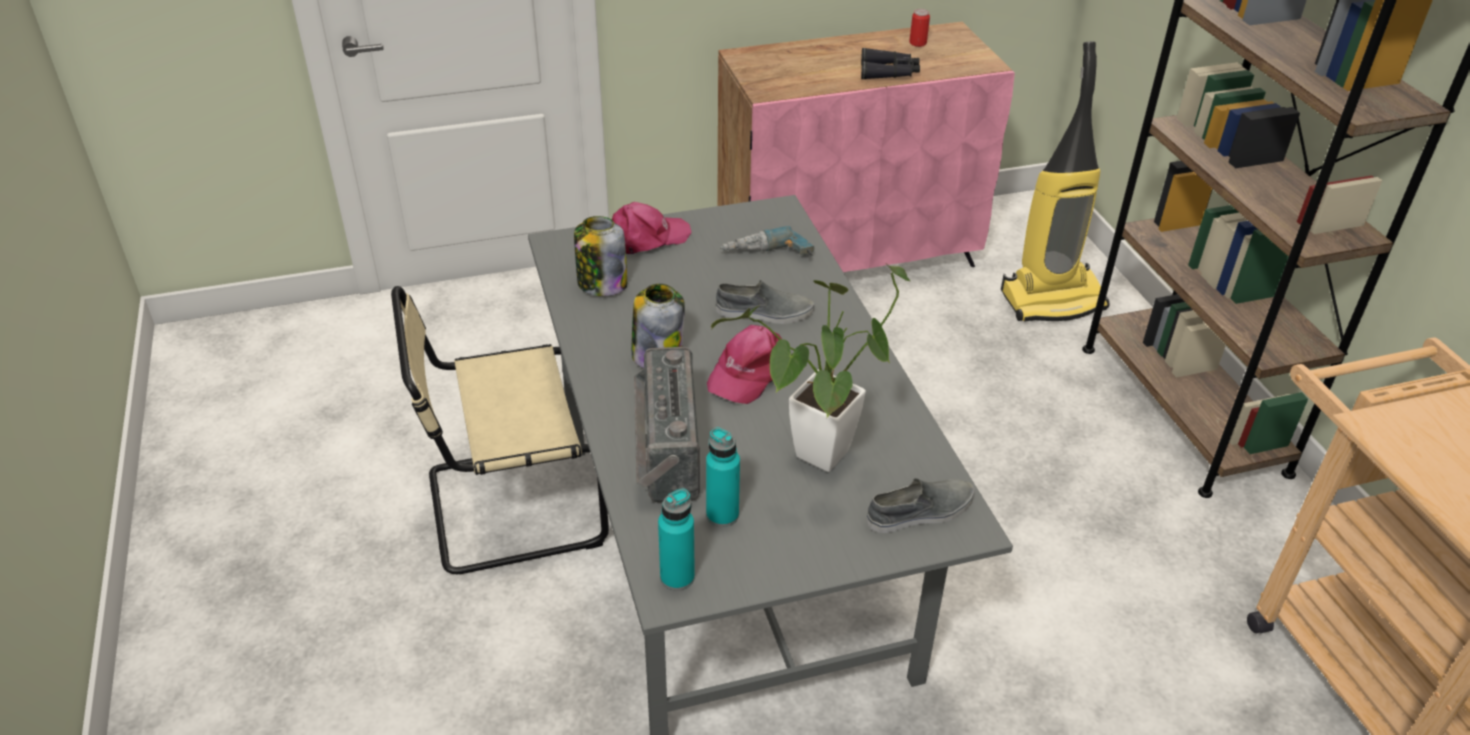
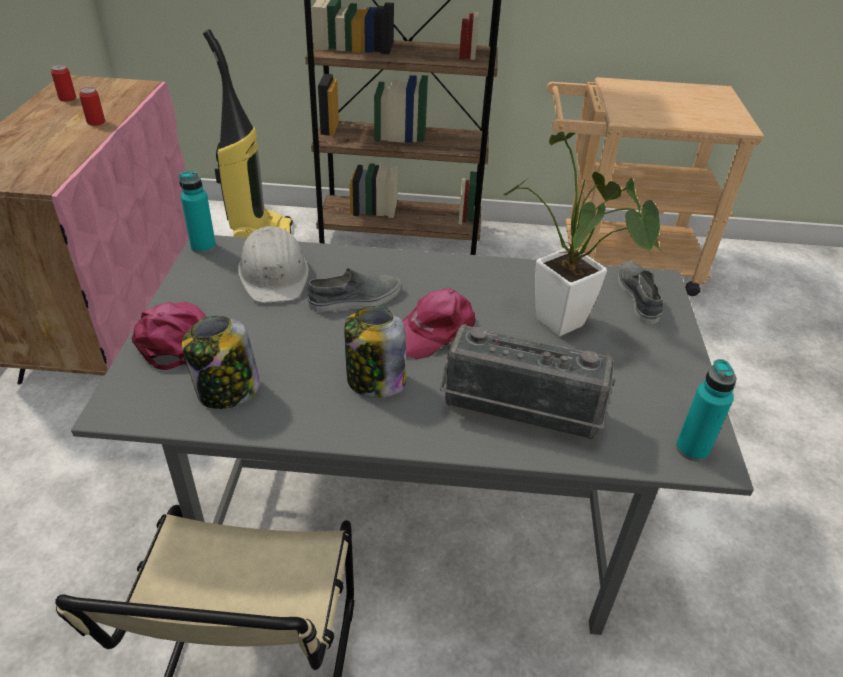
camera: 70 degrees left, 0 degrees up
(722, 515) = (618, 399): turquoise bottle -> turquoise bottle (203, 247)
(748, 372) = (434, 331): pink cap -> pink cap turned 90 degrees clockwise
(764, 312) = (355, 299): grey shoe -> grey shoe turned 45 degrees clockwise
(767, 257) = (274, 274): power drill -> white hard hat
(889, 73) = (96, 122): black binoculars -> can

